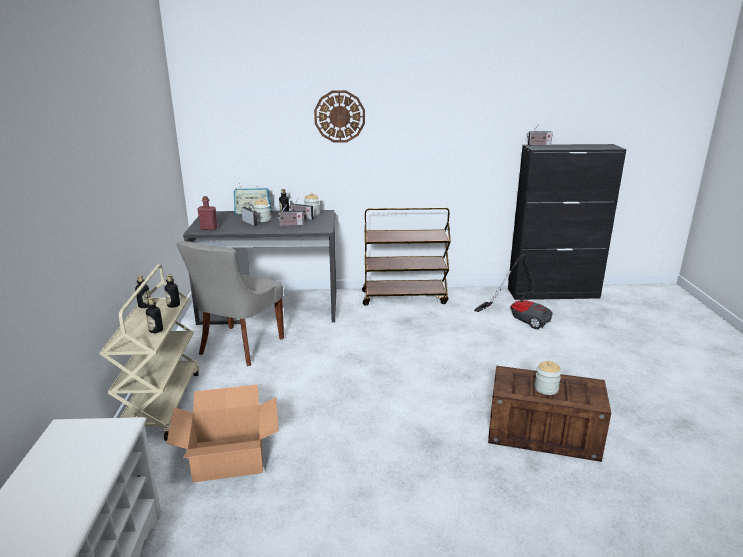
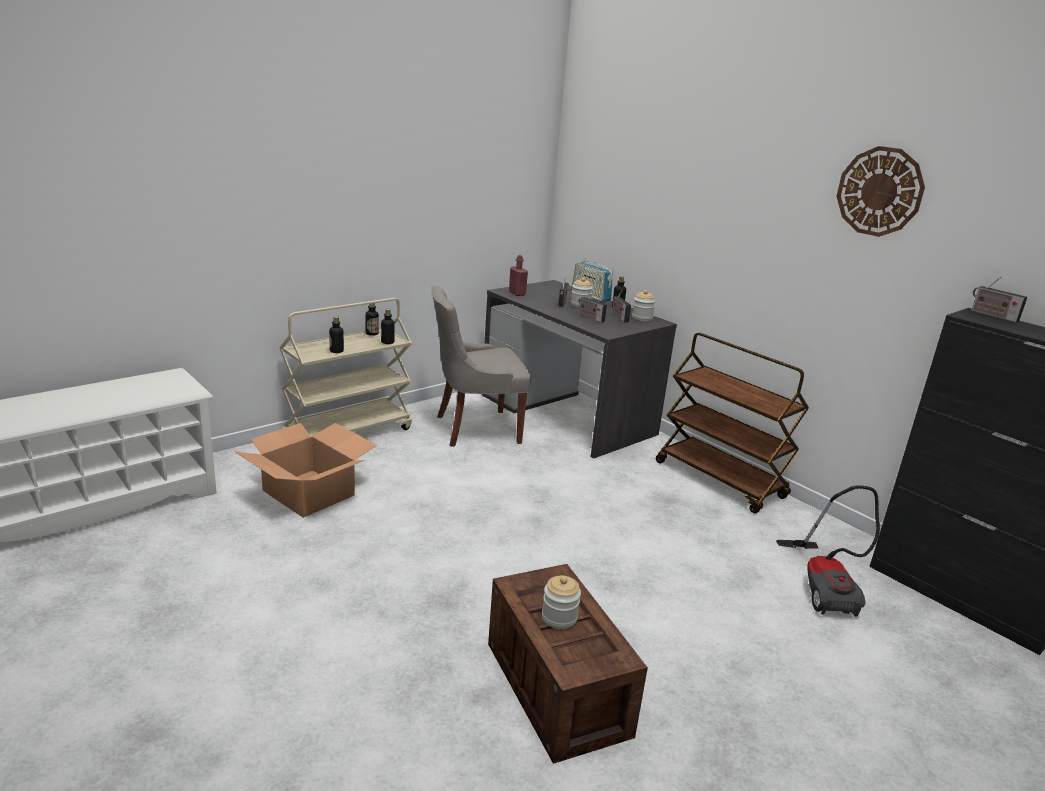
camera: 50 degrees right, 0 degrees up
(339, 116) = (711, 198): wall clock -> wall clock (879, 191)

